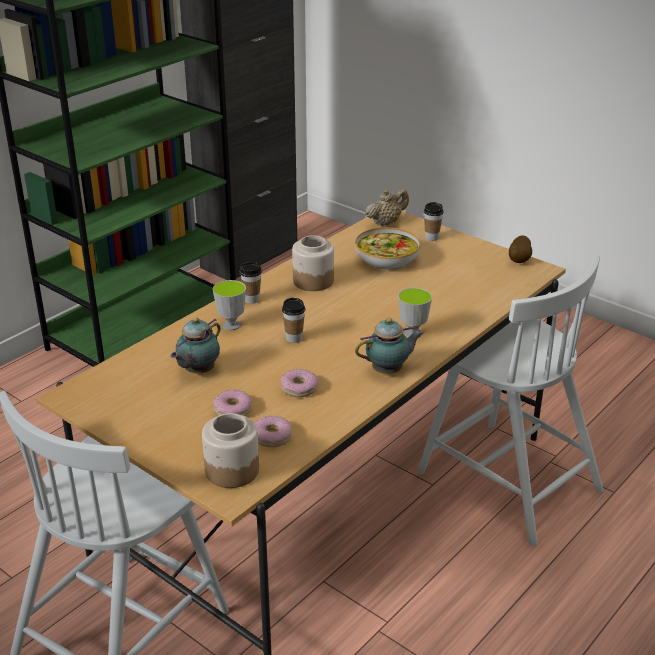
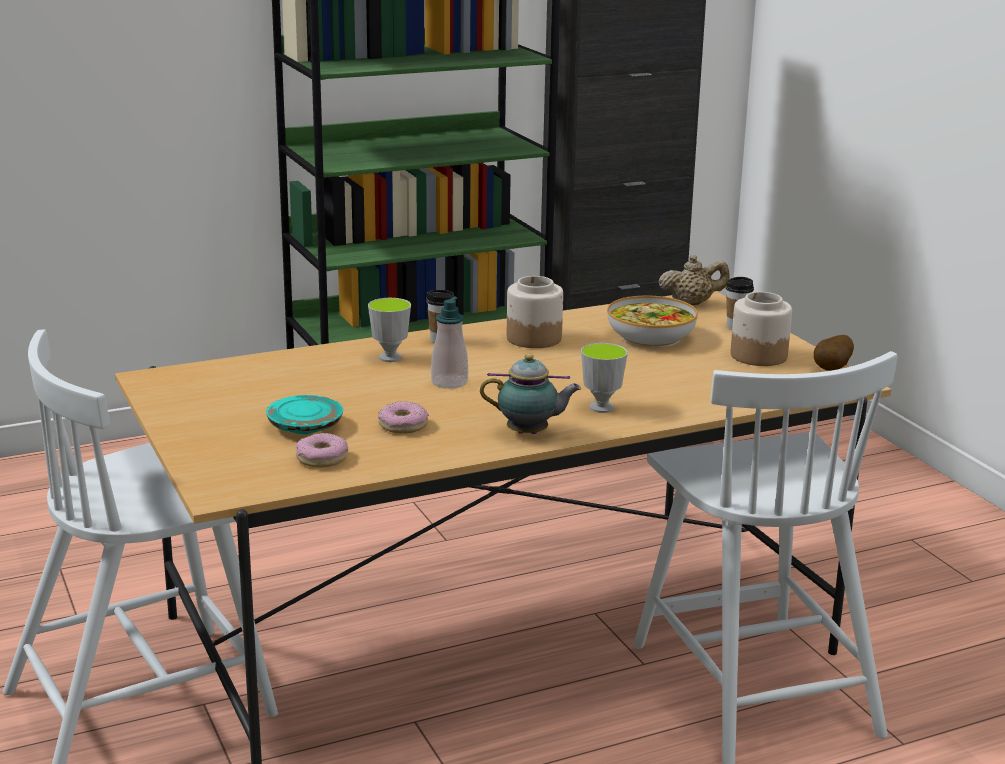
camera: 25 degrees right, 10 degrees down
(197, 371) = (306, 387): teapot -> none
(231, 470) = (243, 475): jar -> jar (758, 355)
(232, 409) = (305, 426): donut -> turquoise plate
(294, 338) = (449, 382): cup -> soap dispenser

